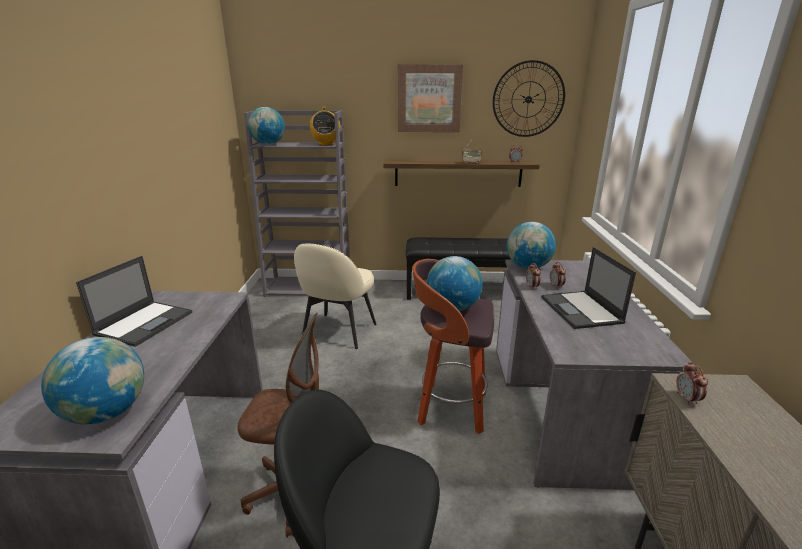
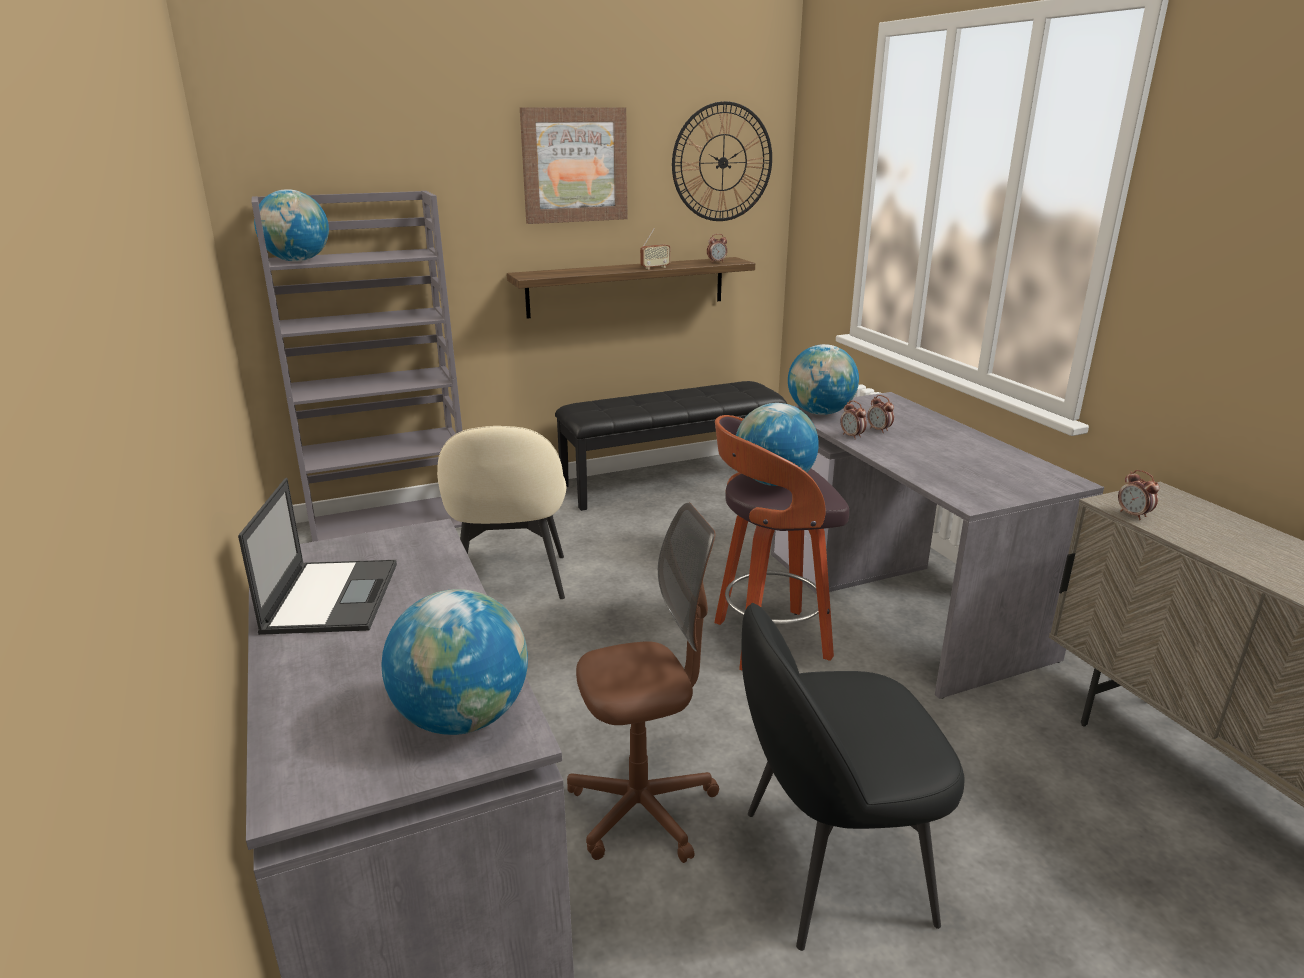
camera: 25 degrees left, 0 degrees up
(326, 144) = (409, 253): radio -> none
(581, 310) = (937, 452): laptop -> none

